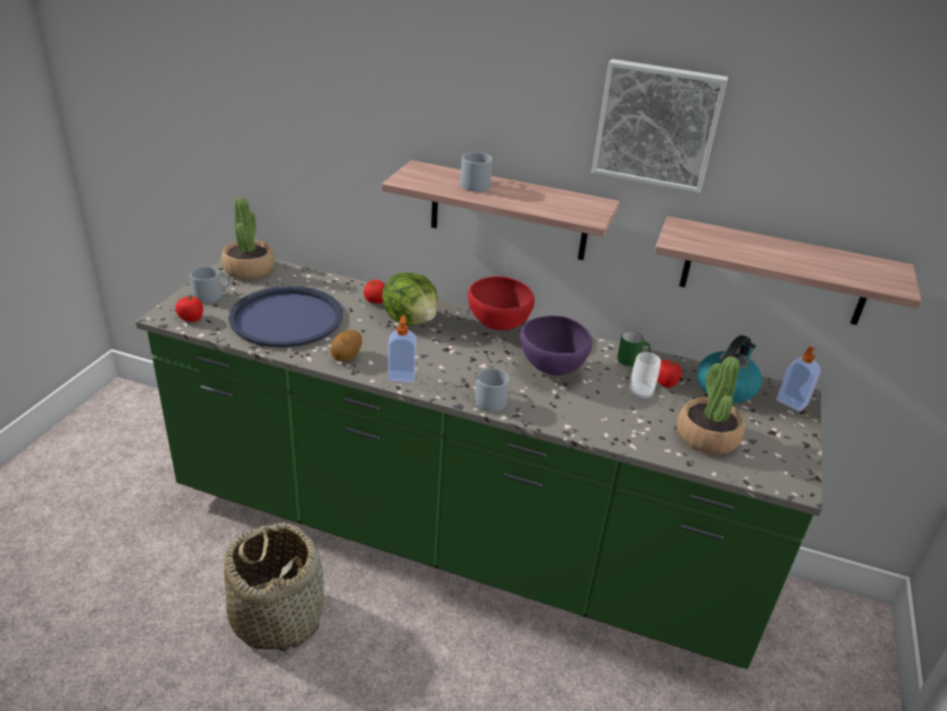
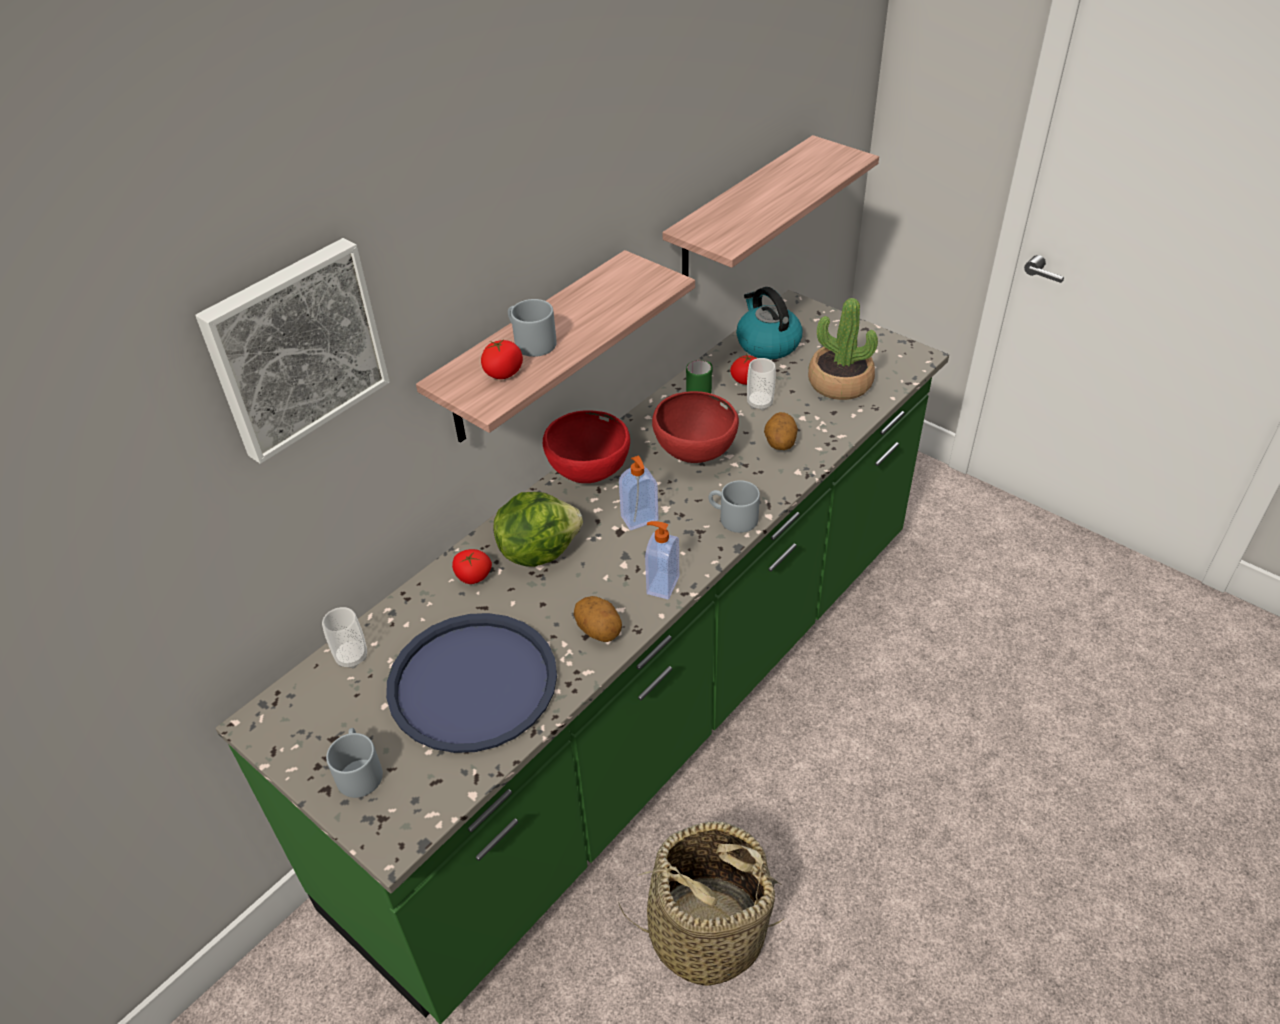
camera: 65 degrees left, 10 degrees up
(191, 318) = (418, 804): tomato -> tomato (503, 373)
(249, 269) = (299, 713): potted plant -> none
(295, 275) = (352, 657): none -> cup
(551, 370) = (694, 455): purple bowl -> red bowl
(595, 411) = (779, 444): none -> potato
(657, 124) = (638, 146): picture -> picture (294, 348)
(791, 403) = (804, 314): soap dispenser -> soap dispenser (640, 520)

